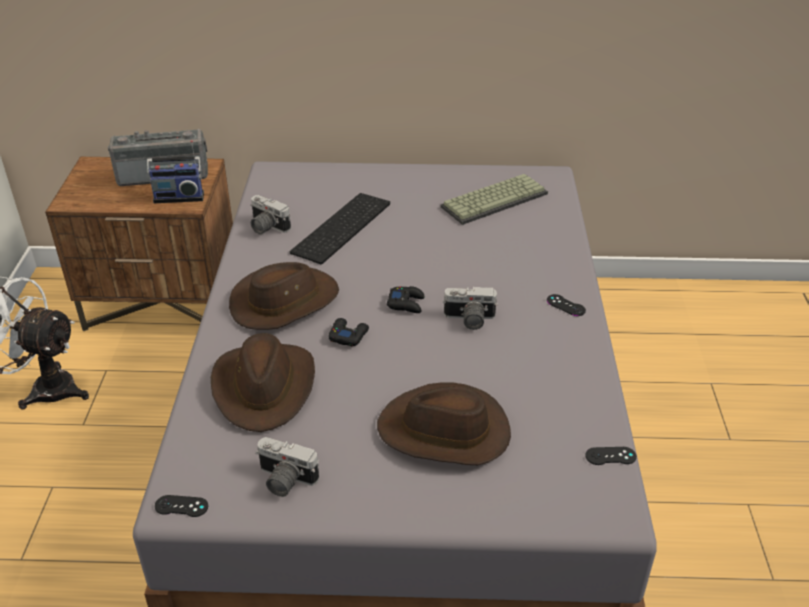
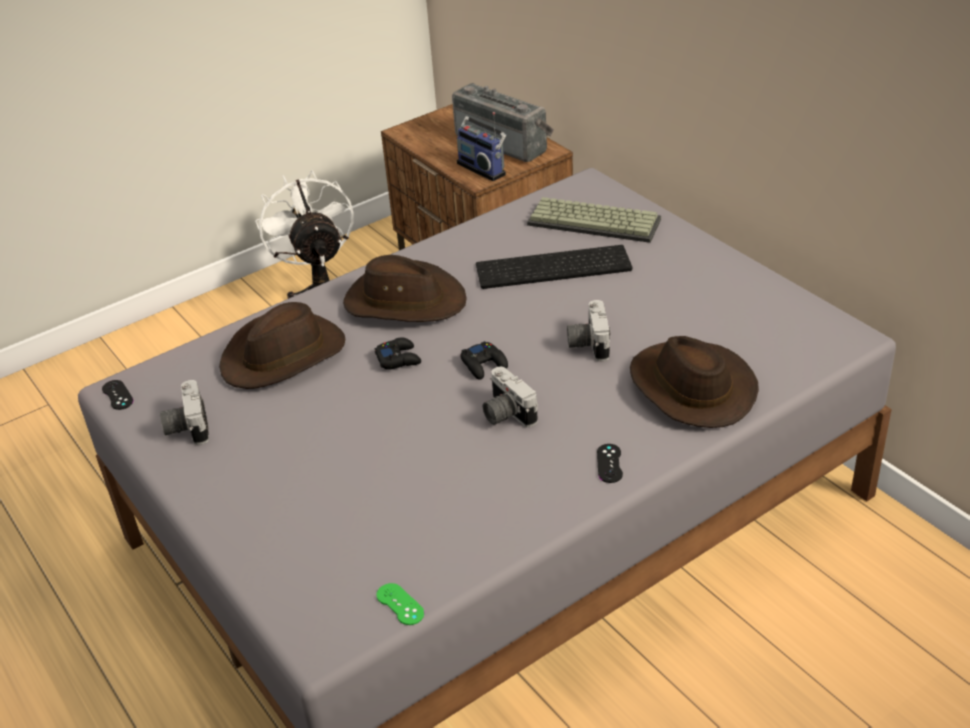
camera: 55 degrees right, 0 degrees up
(266, 227) = (497, 231): camera -> camera (588, 343)
(444, 432) = (328, 481): brown hat -> brown hat (690, 388)
(494, 199) = (738, 324): keyboard -> keyboard (596, 221)
(610, 456) = (400, 604): black game controller -> green game controller

